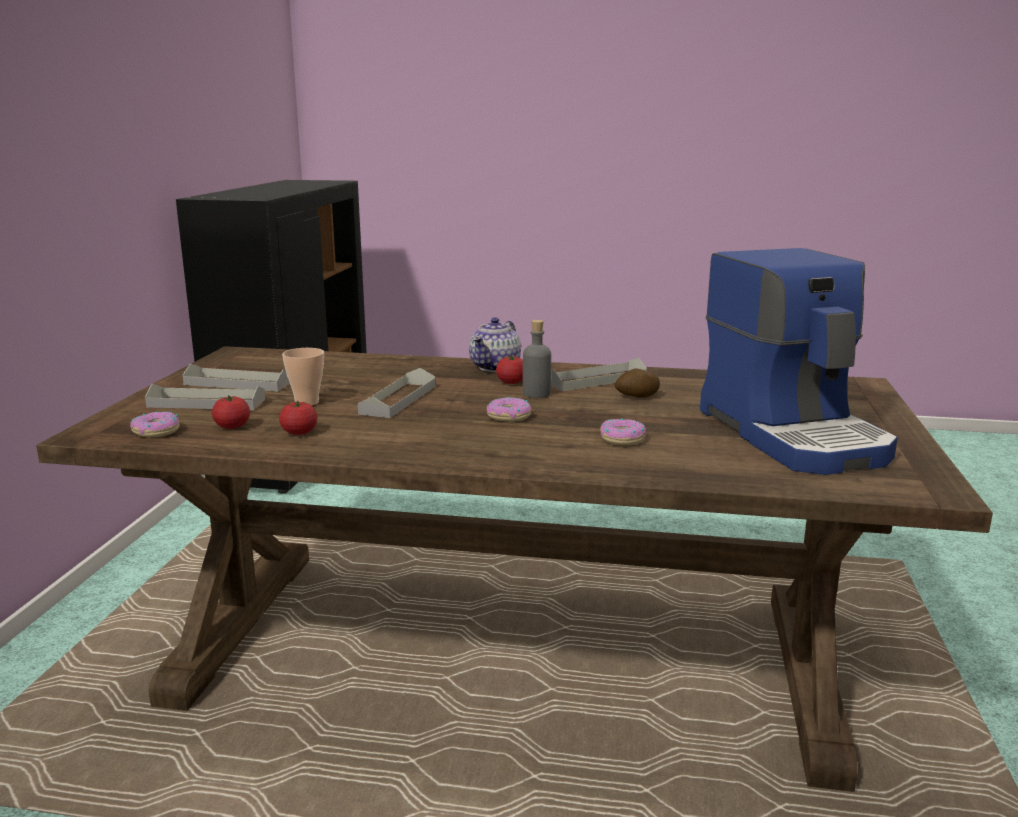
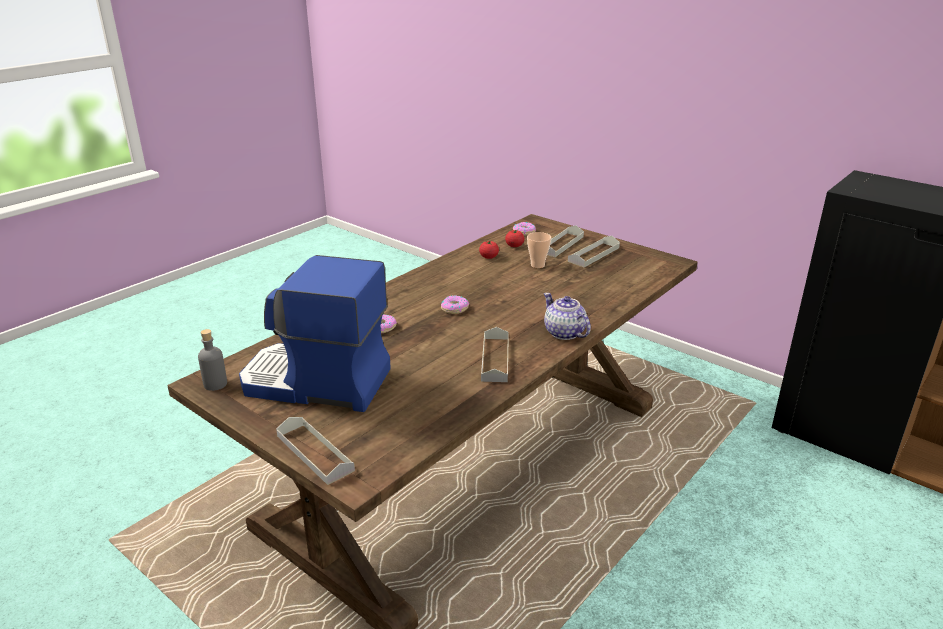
camera: 120 degrees right, 10 degrees up
(398, 399) = (519, 287): grey tray -> grey tray (315, 453)
(511, 382) = (520, 328): tomato -> none
(536, 394) = (487, 328): grey bottle -> grey bottle (215, 384)
(636, 397) = (443, 360): potato -> none

